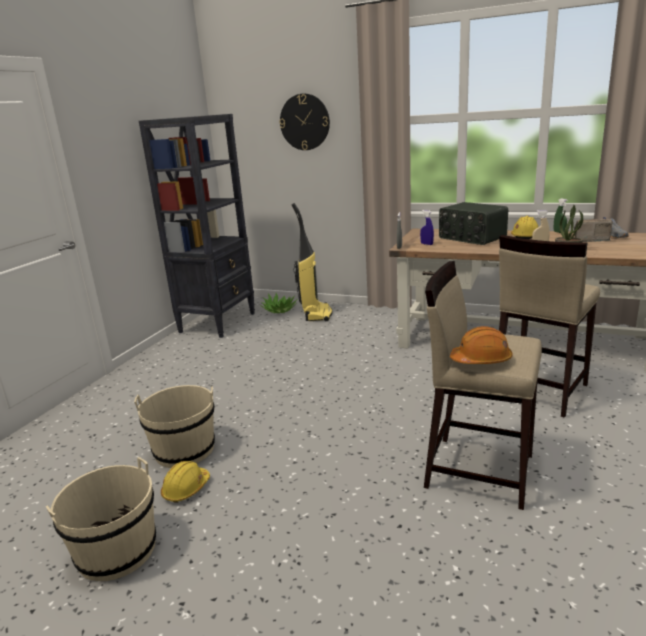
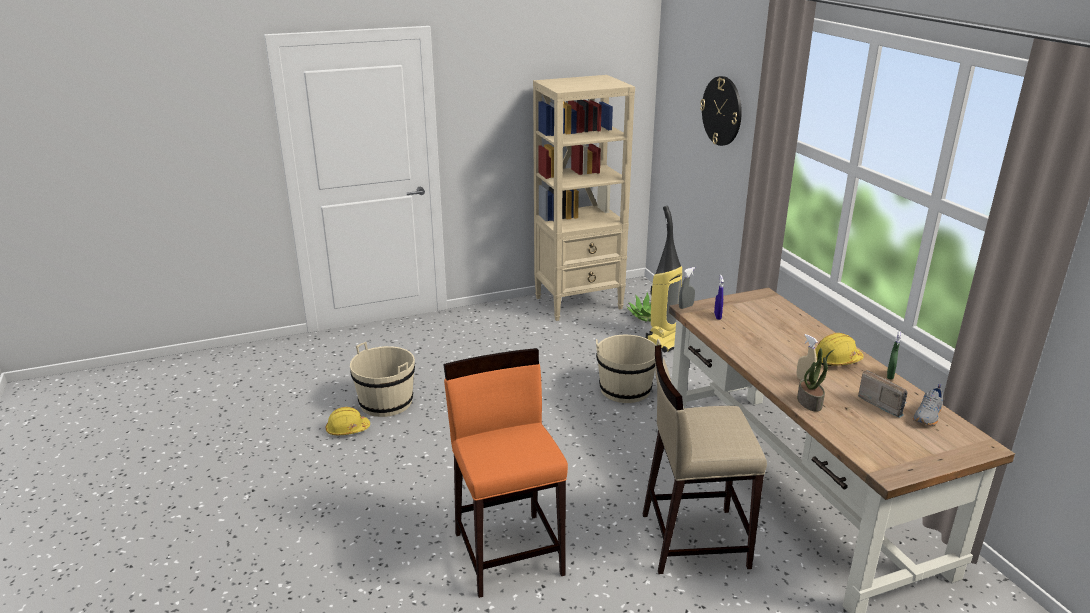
camera: 45 degrees right, 5 degrees up
(117, 551) = (271, 440): beige bucket -> beige bucket (625, 389)
(218, 322) = (579, 303): black bookcase -> beige bookcase
(471, 238) = (779, 331): radio -> none
(478, 470) = (509, 552): beige stool -> orange stool
(481, 360) = (477, 447): orange hard hat -> none

